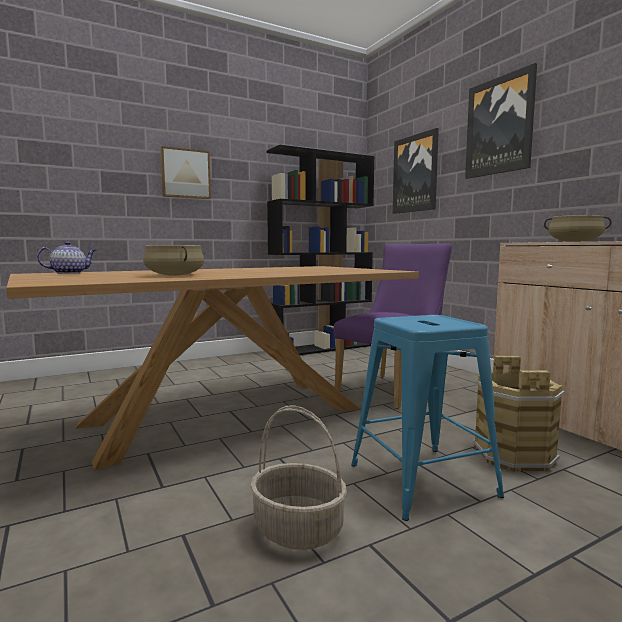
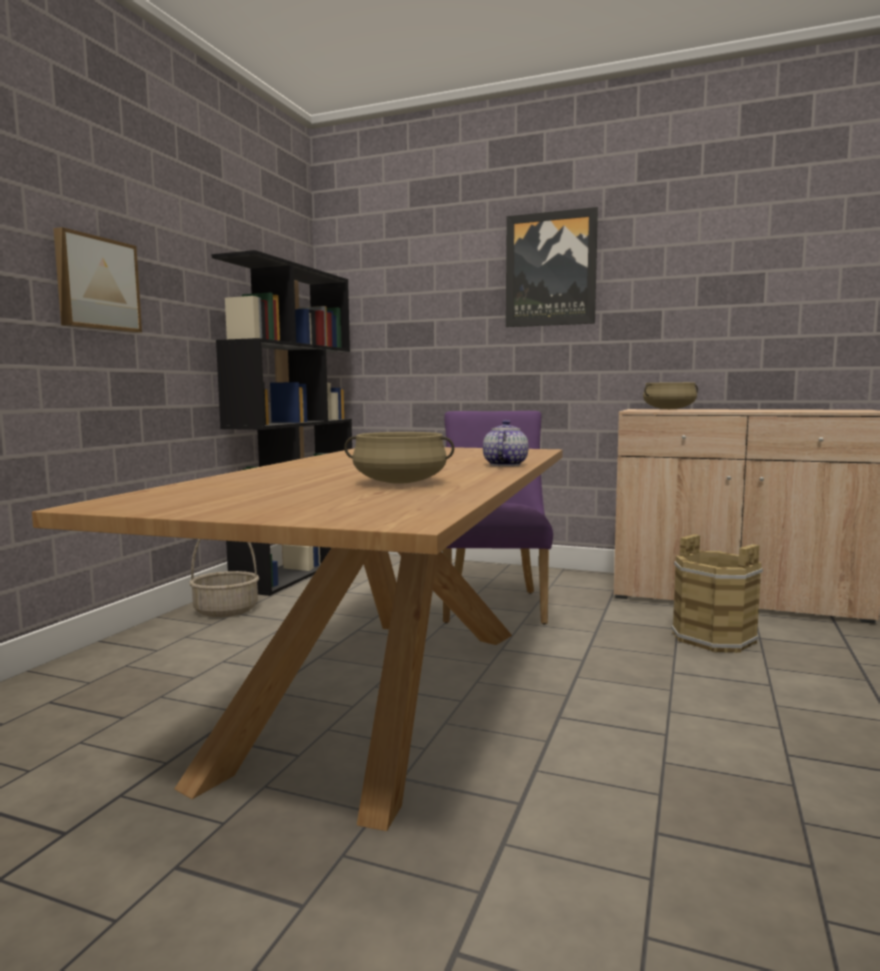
camera: 40 degrees left, 0 degrees up
(69, 273) = (168, 496): teapot -> teapot (504, 465)
(299, 529) = (724, 771): basket -> basket (226, 610)
(415, 174) = (418, 312): picture -> none
(421, 480) = (705, 685): blue stool -> none

